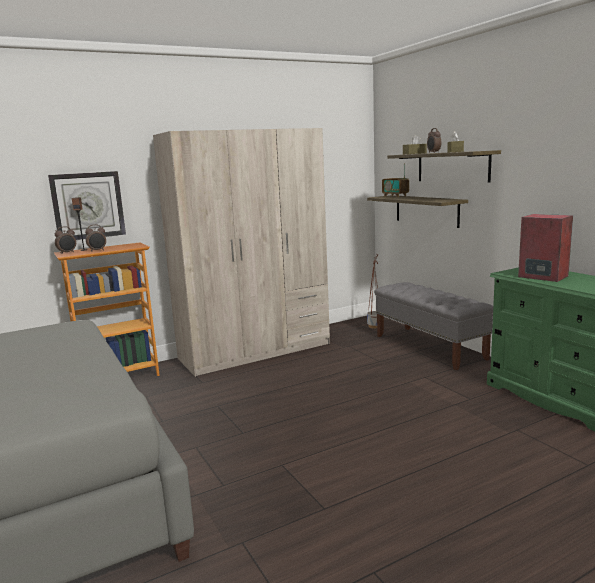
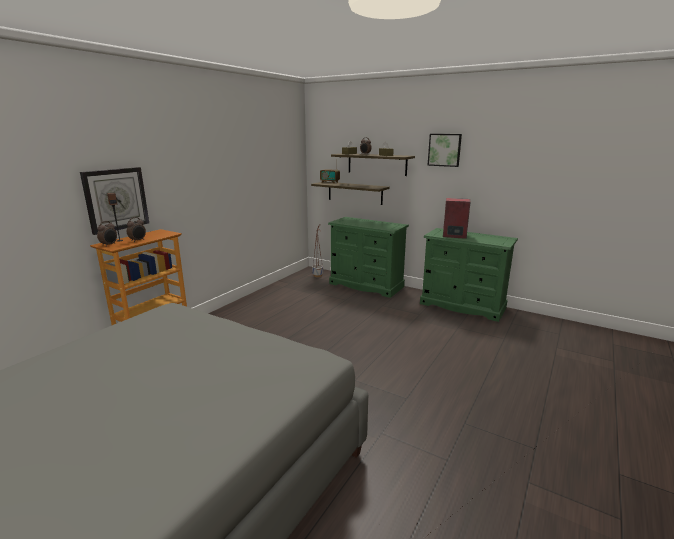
camera: 30 degrees left, 5 degrees up
(255, 351) = (250, 306): beige wardrobe -> none
(429, 347) = (366, 285): grey bench -> green dresser
(543, 137) = (444, 150): none -> picture

